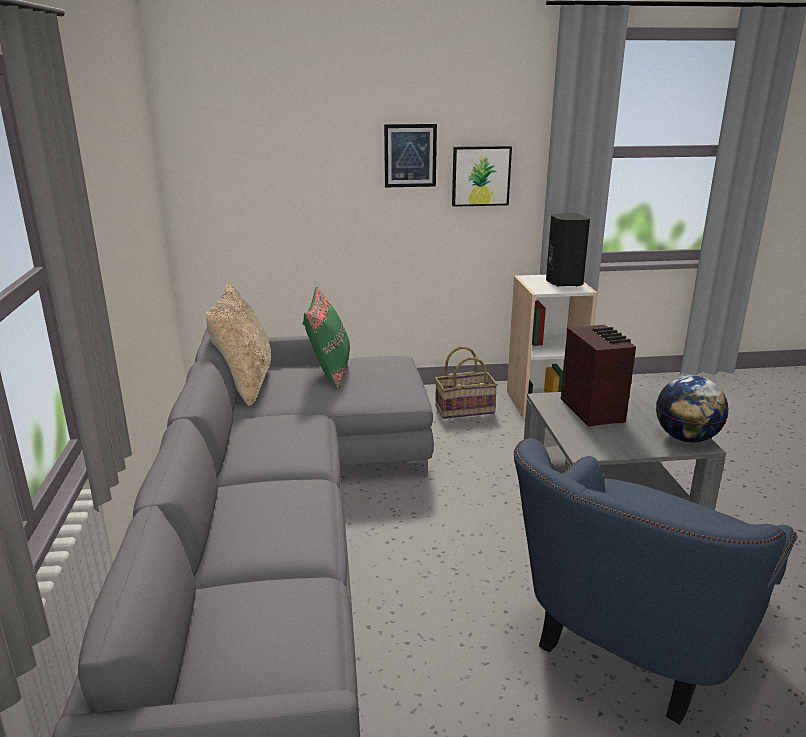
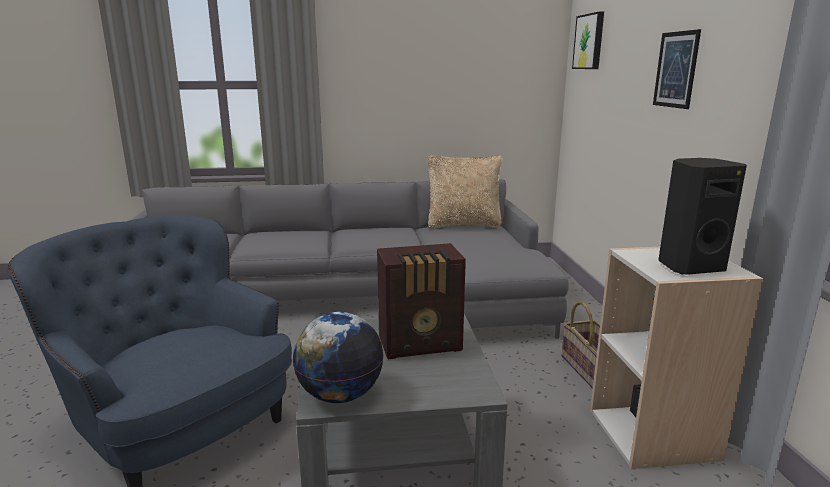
camera: 90 degrees right, 5 degrees down
(329, 372) = (493, 243): green pillow -> none
(480, 176) = (729, 100): picture -> picture (589, 41)

